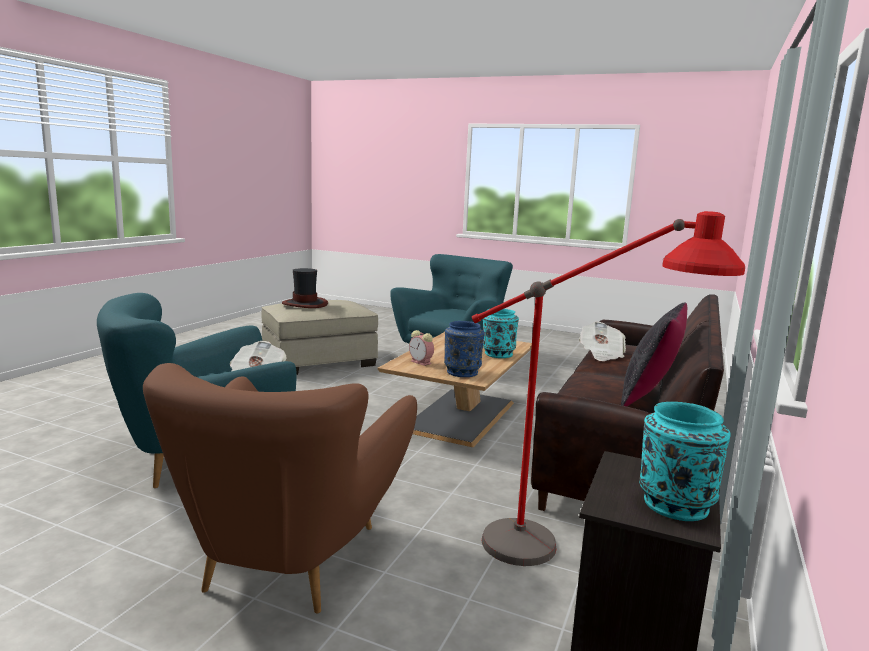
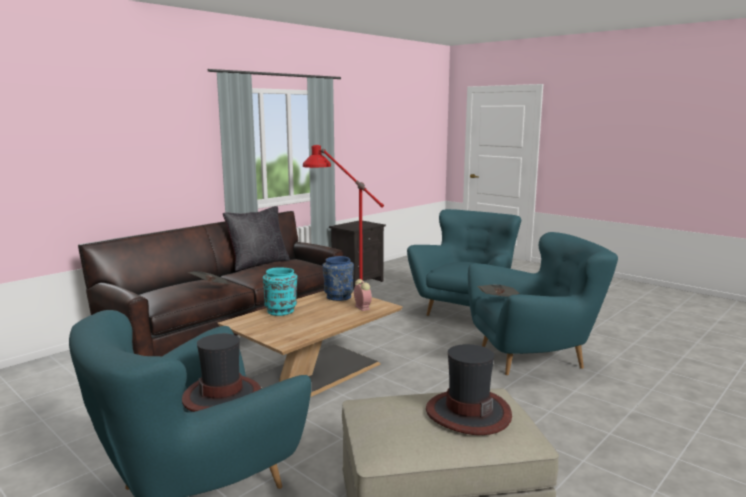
camera: 160 degrees left, 0 degrees up
(290, 559) = (465, 310): brown armchair -> turquoise armchair
(446, 312) = (222, 395): none -> hat
(674, 504) = (356, 223): turquoise vase -> none

